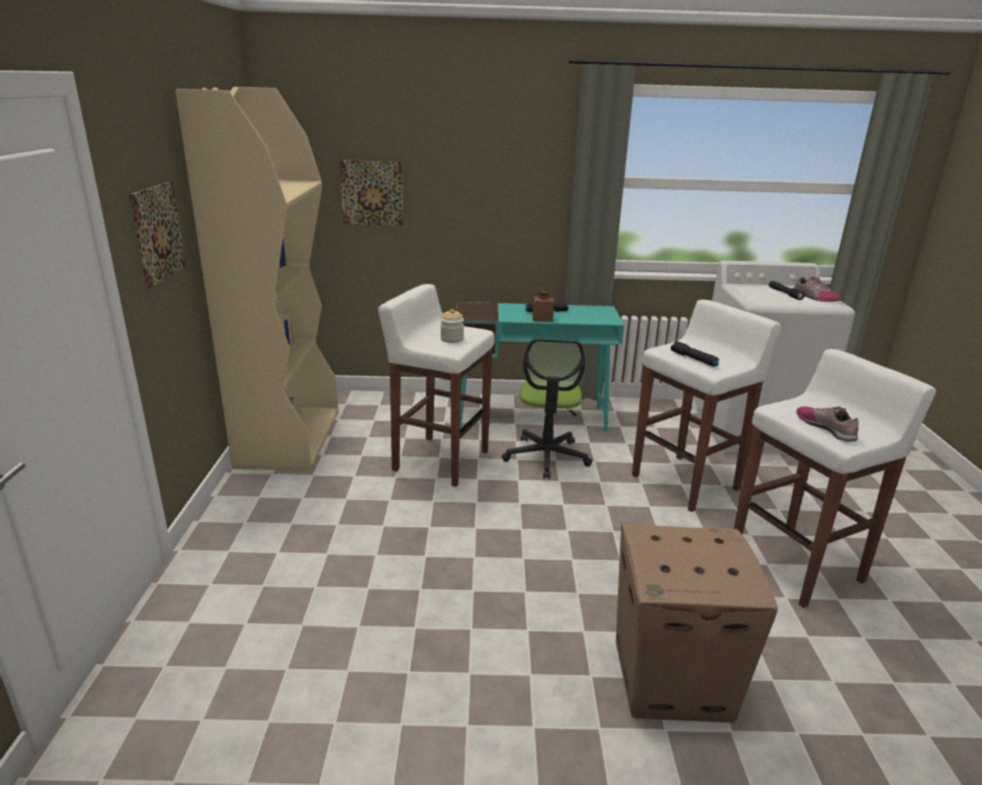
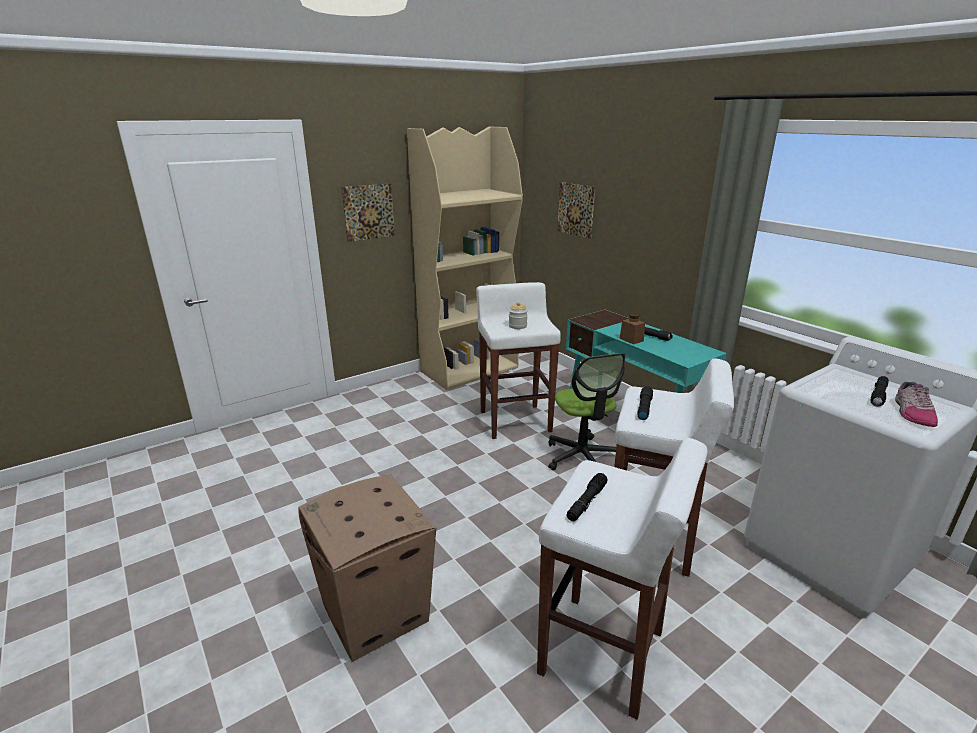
camera: 55 degrees right, 0 degrees up
(546, 457) = (582, 457): office chair -> office chair turned 75 degrees counterclockwise
(826, 428) = (586, 502): shoe -> black flashlight

